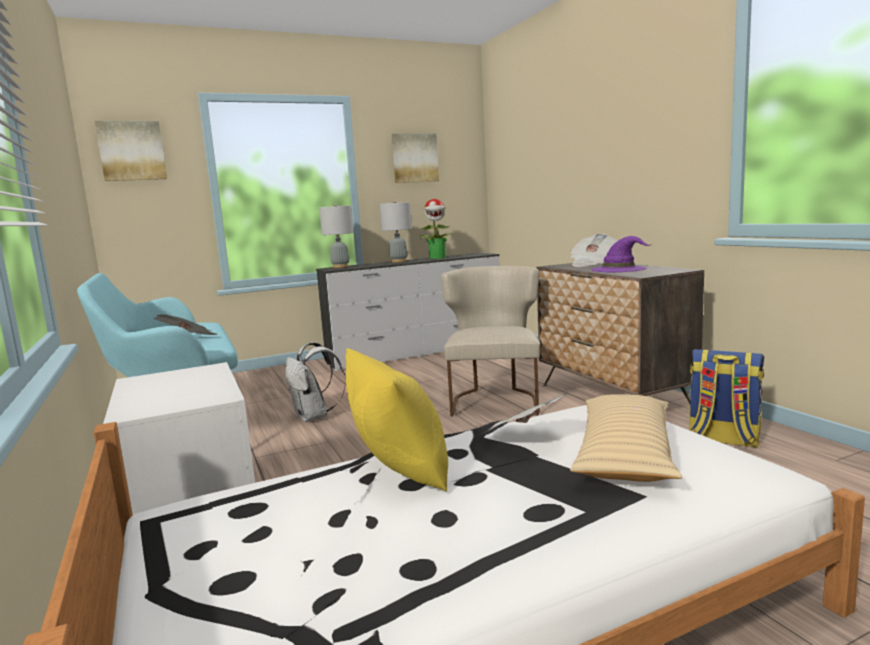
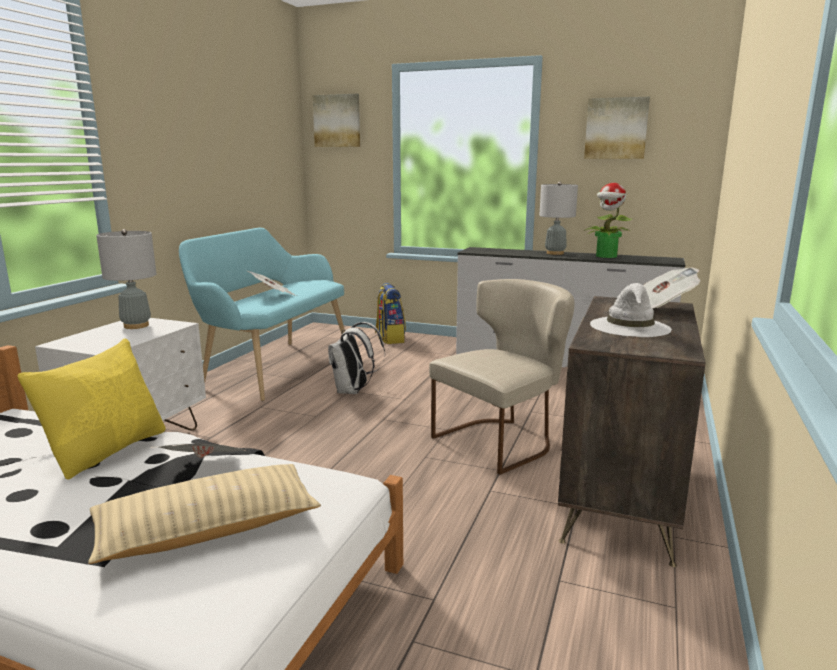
camera: 45 degrees right, 5 degrees up
(340, 267) = (489, 249): grey table lamp -> grey table lamp (136, 326)
(619, 269) = (630, 327): purple hat -> white hat
(722, 439) = (607, 615): backpack -> backpack (390, 339)

